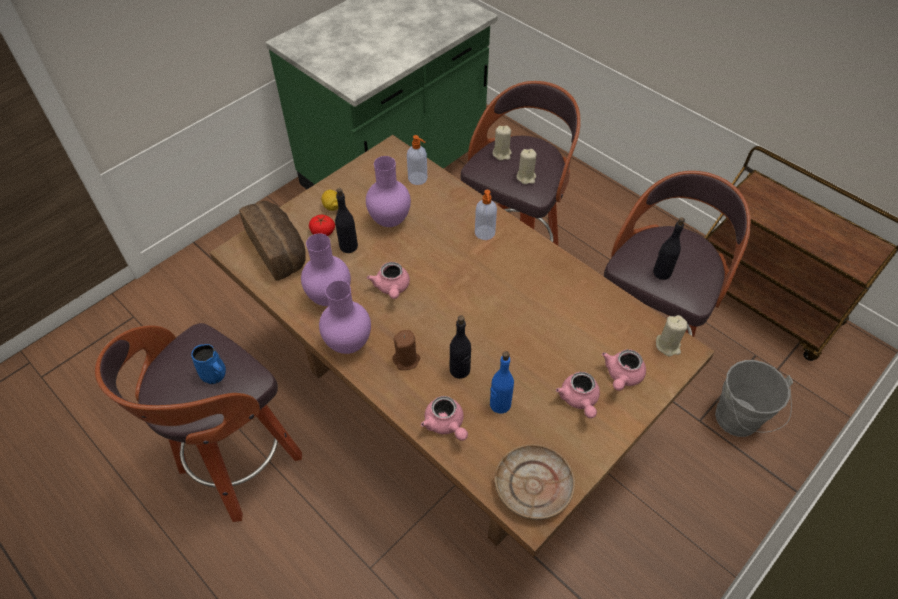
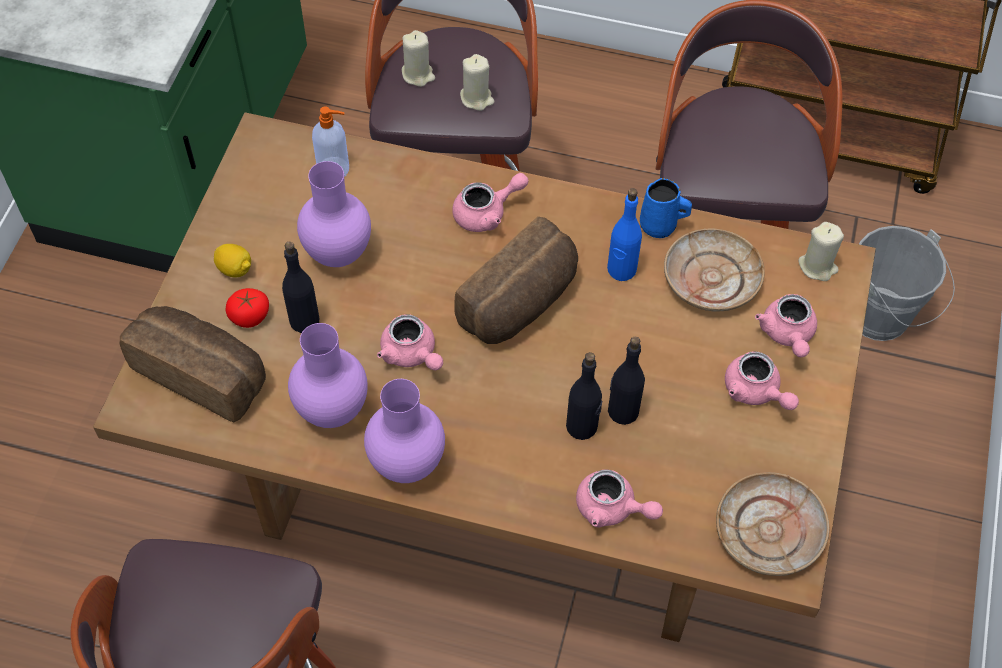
camera: 30 degrees left, 5 degrees up
(215, 375) = (228, 606): blue mug -> blue mug (660, 226)
(406, 359) = (502, 447): brown candle -> none
(471, 288) = (521, 304): none -> bread
(485, 233) = (487, 213): soap dispenser -> pink teapot
(499, 404) = (662, 447): blue bottle -> blue bottle (621, 270)
(594, 323) = (711, 279): none -> beige plate
(661, 272) = (742, 165): black bottle -> black bottle (622, 411)

